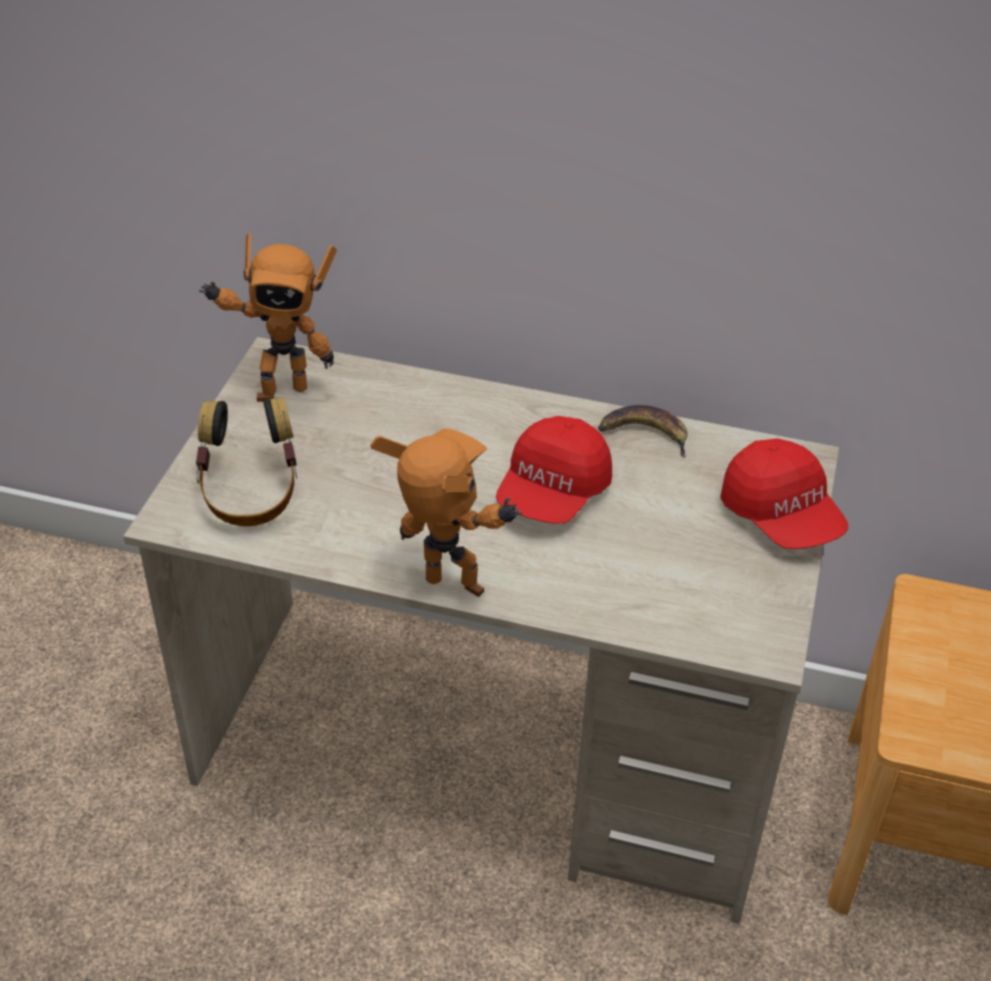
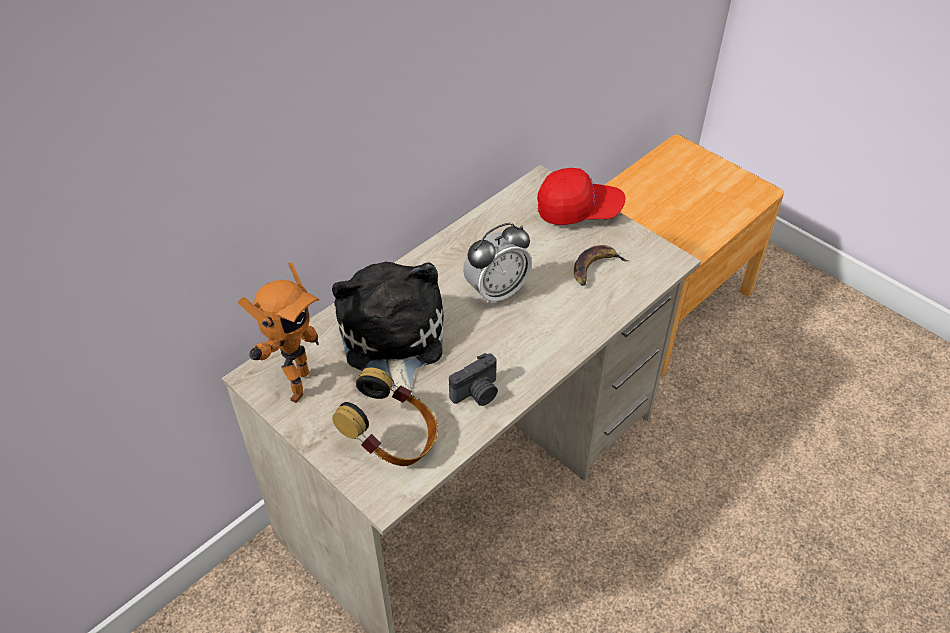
camera: 60 degrees left, 5 degrees up
(368, 538) = (477, 393): none -> camera
(398, 436) = (392, 341): none -> plush toy
(451, 592) = (551, 372): toy robot -> none
(552, 493) = (497, 291): red cap -> alarm clock
(644, 434) = (475, 231): banana -> banana (595, 268)

